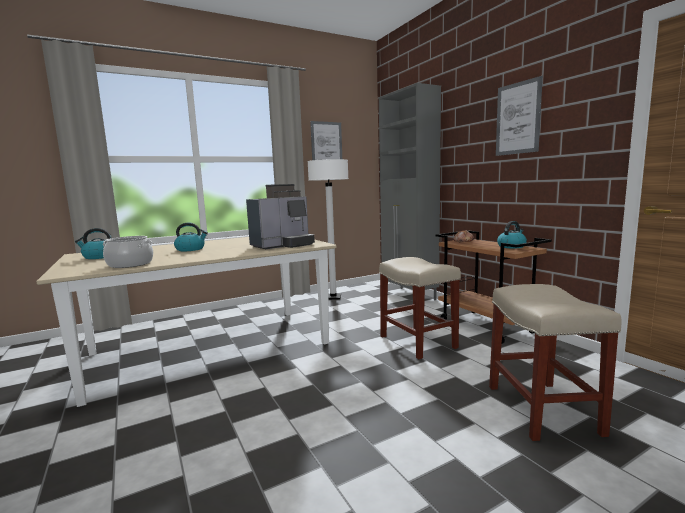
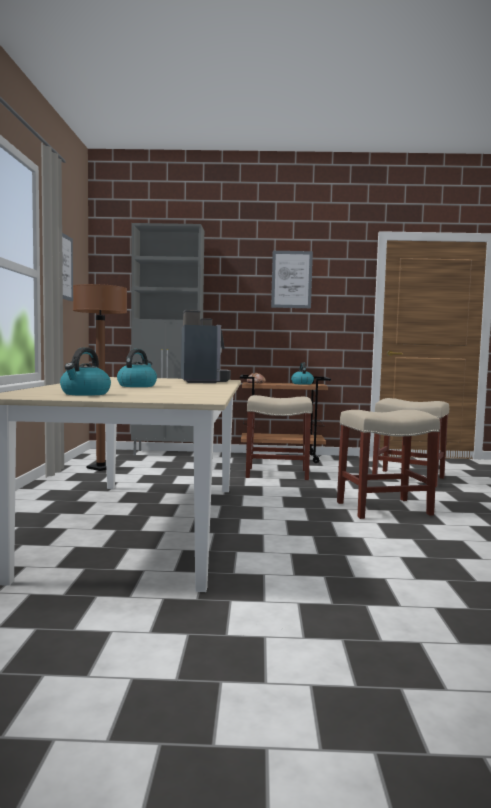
camera: 60 degrees left, 5 degrees down
(130, 264) = (198, 393): cooking pot -> none
(333, 297) = (100, 468): white floor lamp -> brown floor lamp
(361, 425) = (384, 508): none -> beige stool

